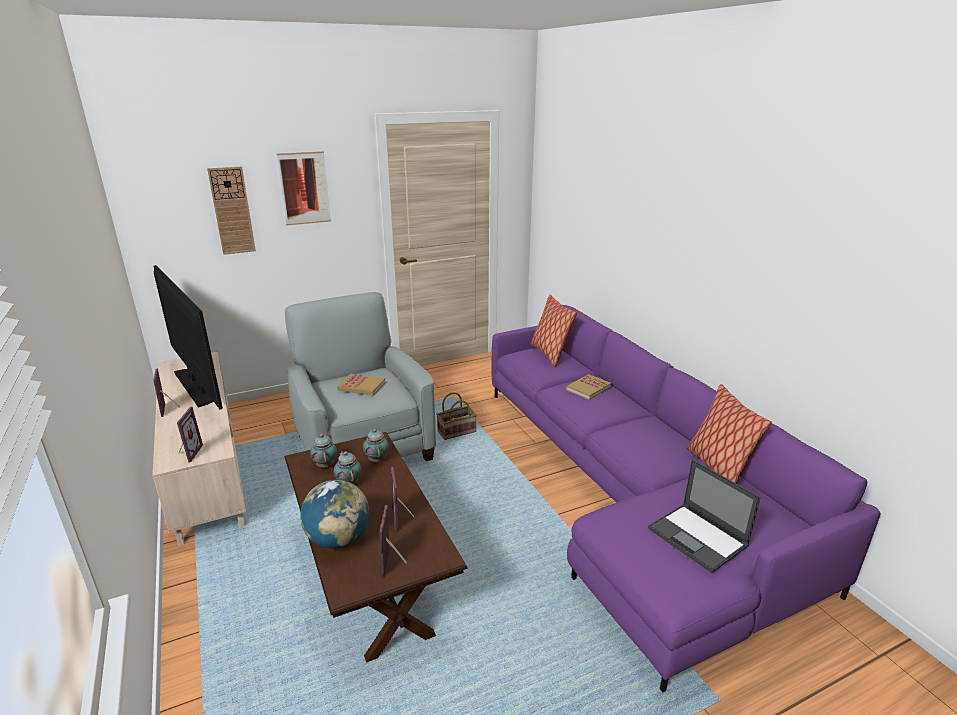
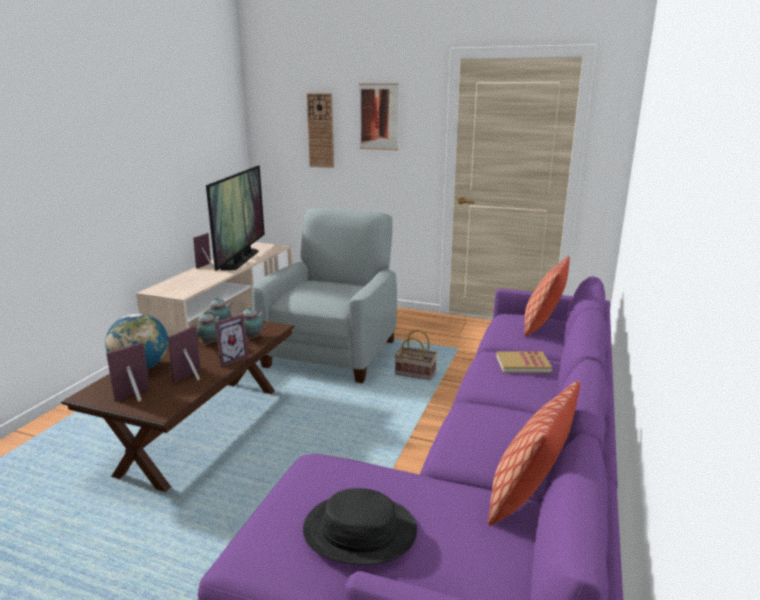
camera: 45 degrees right, 5 degrees down
(188, 453) = (168, 289): picture frame -> picture frame (230, 359)
(361, 386) = (324, 289): book -> none
(698, 537) = (359, 531): laptop -> black hat

